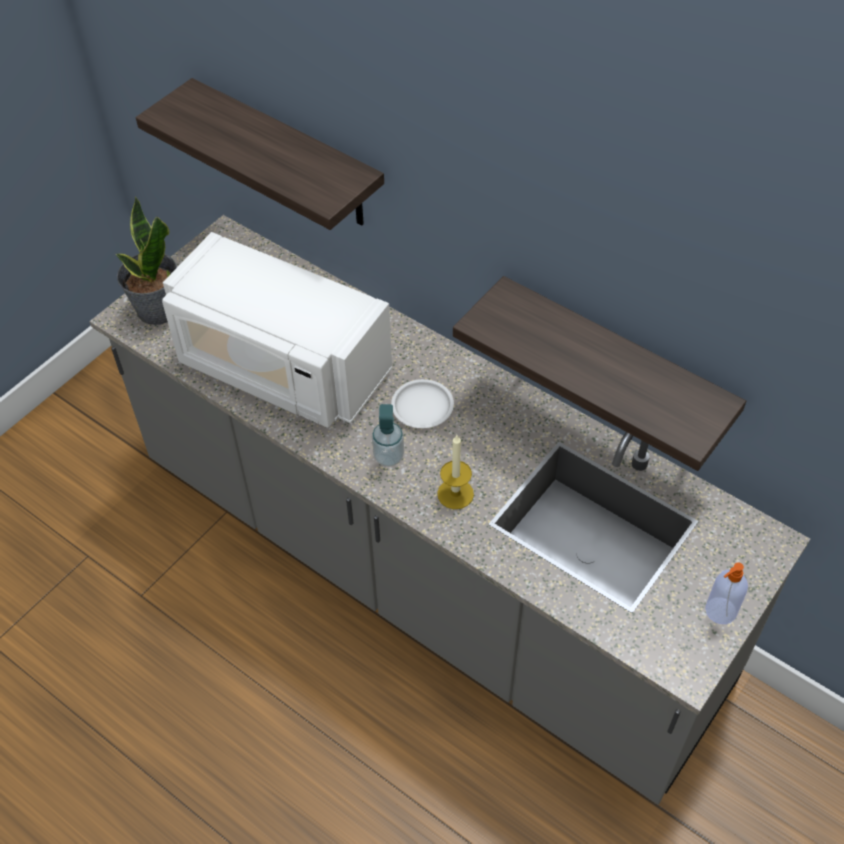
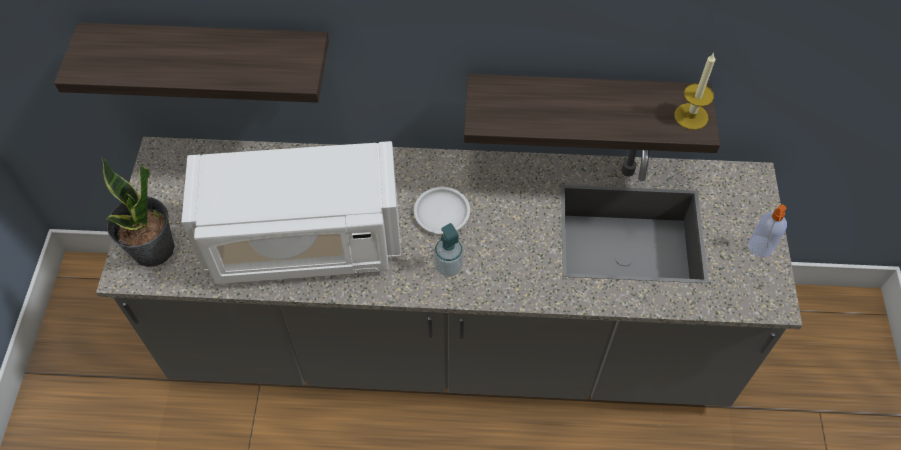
camera: 35 degrees left, 5 degrees up
(455, 494) = (521, 267): candle -> candle (691, 116)

